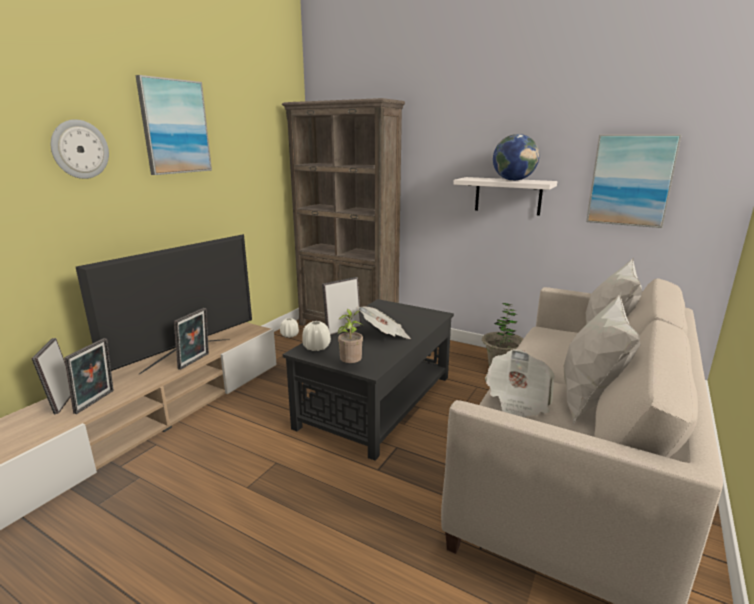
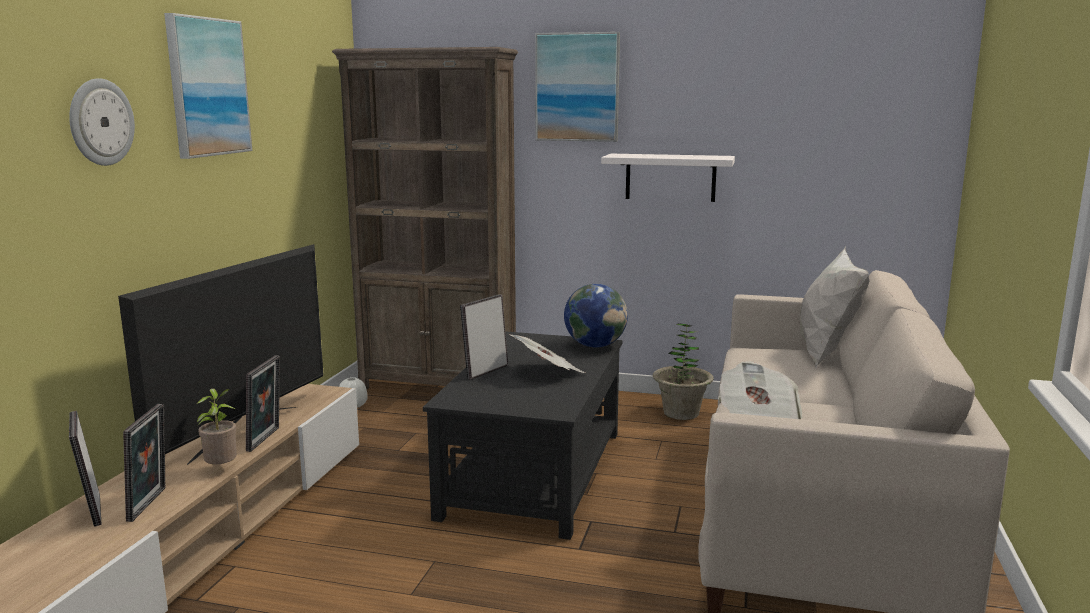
camera: 15 degrees left, 5 degrees down
(316, 347) = (465, 394): white vase -> none
(351, 366) = (529, 409): potted plant -> potted plant (222, 469)
(513, 180) = (680, 156): globe -> globe (595, 345)
(588, 401) = (837, 414): white pillow -> none
(631, 180) = (825, 153): picture -> picture (577, 87)

